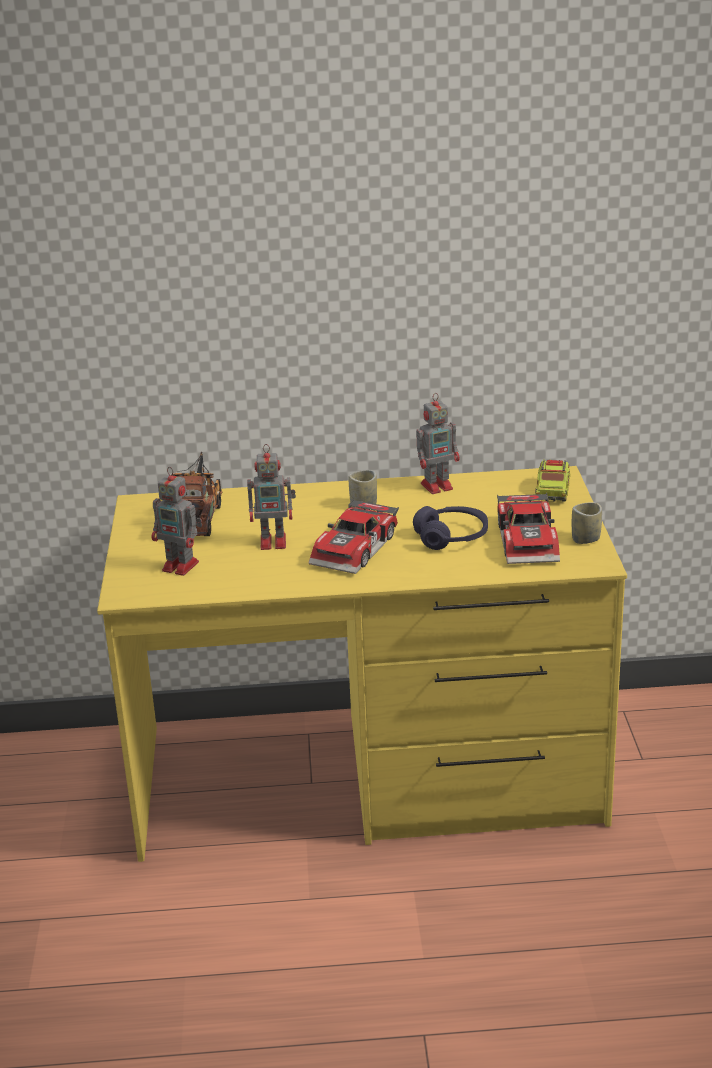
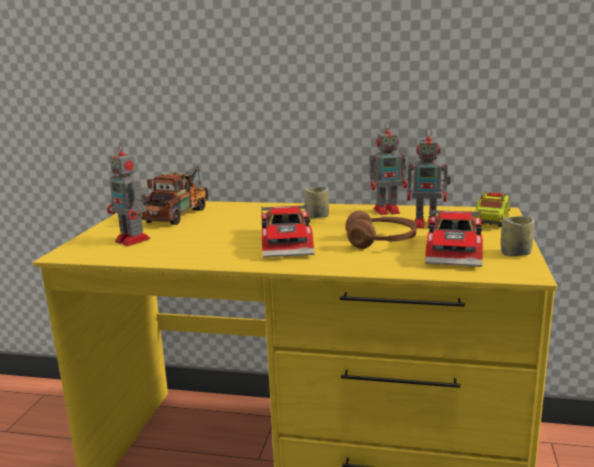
camera: 15 degrees right, 10 degrees down
(275, 542) = (224, 232): toy robot -> toy robot (427, 224)
(357, 549) = (289, 242): toy car -> toy car turned 45 degrees counterclockwise
(451, 537) = (381, 242): purple headphones -> brown headphones

